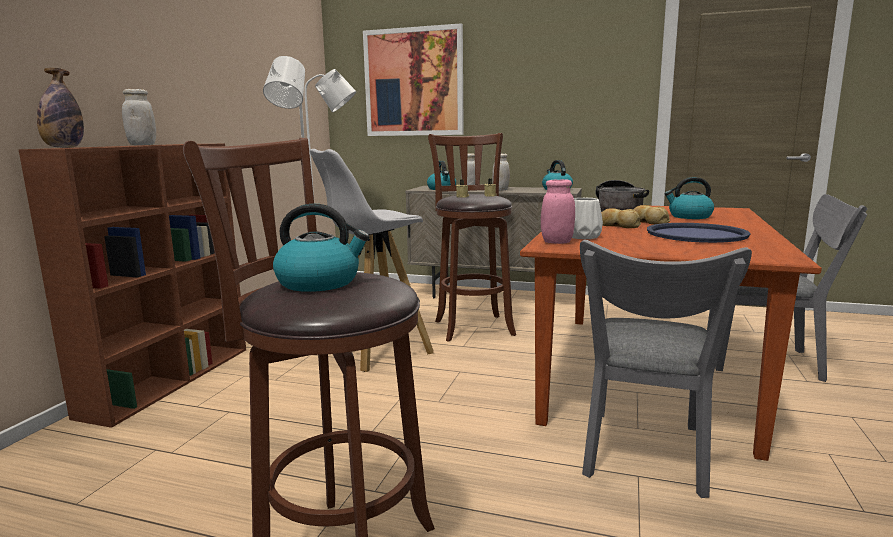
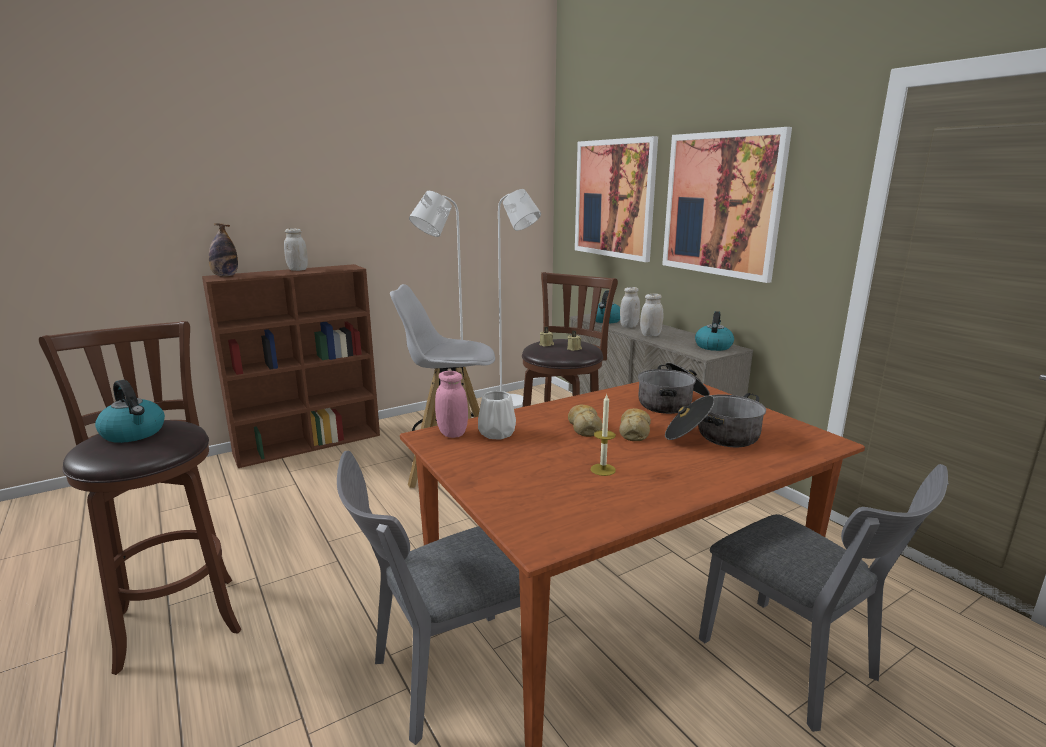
camera: 40 degrees right, 5 degrees up
(536, 77) = (721, 204): none -> picture
(689, 216) = (713, 437): kettle -> cooking pot
(696, 234) = (603, 469): blue tray -> candle

